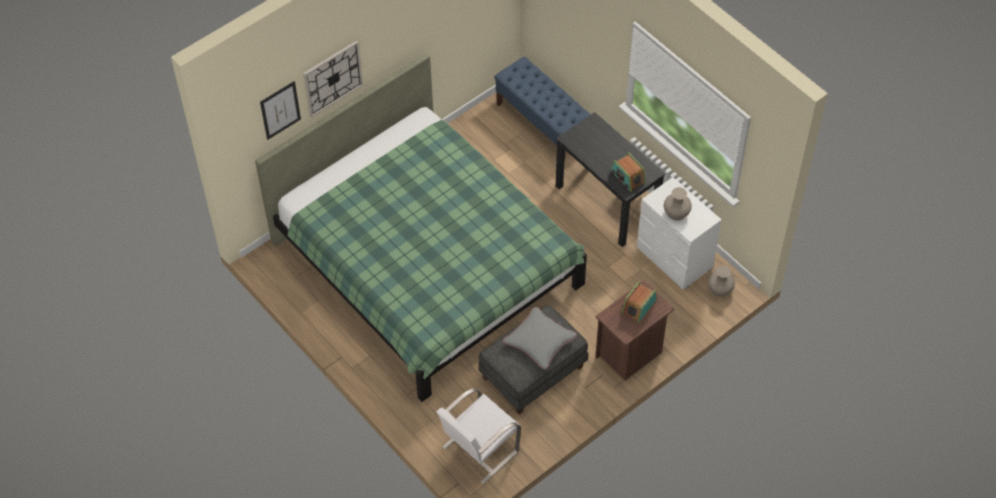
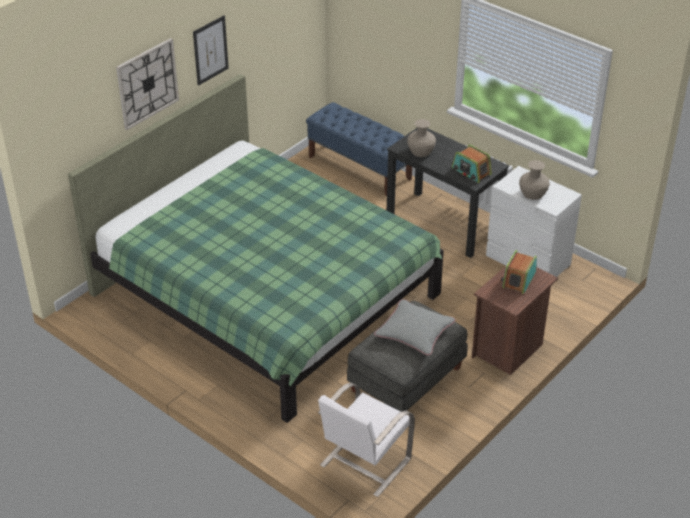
camera: 10 degrees left, 15 degrees down
(280, 110) = (93, 112): picture -> picture (210, 50)
(720, 289) = (584, 282): beige vase -> beige vase (421, 151)

